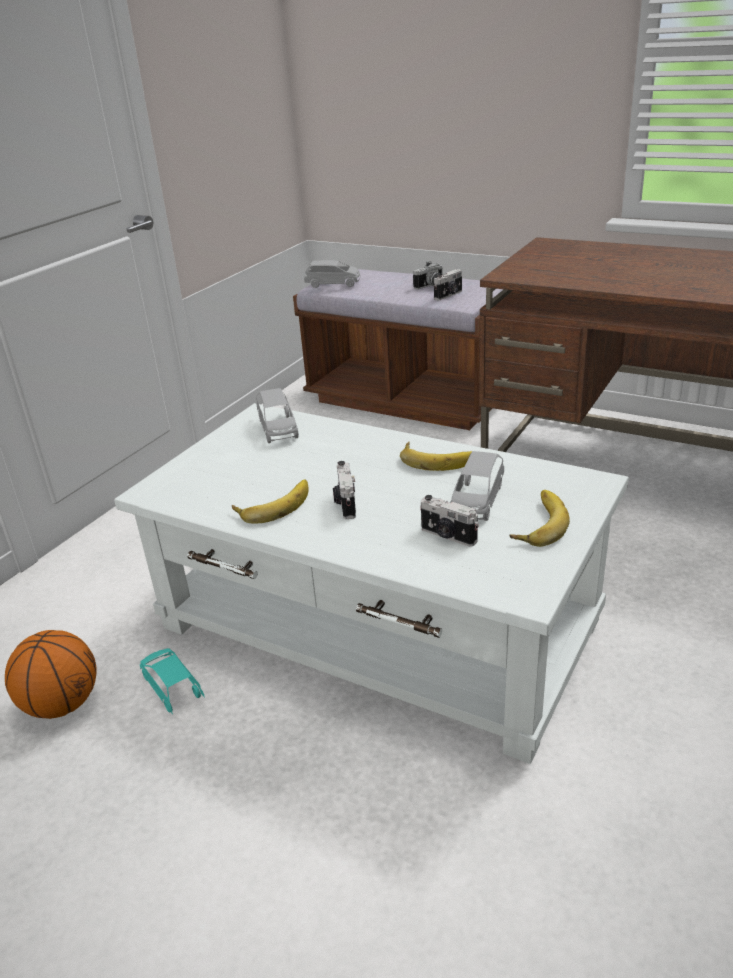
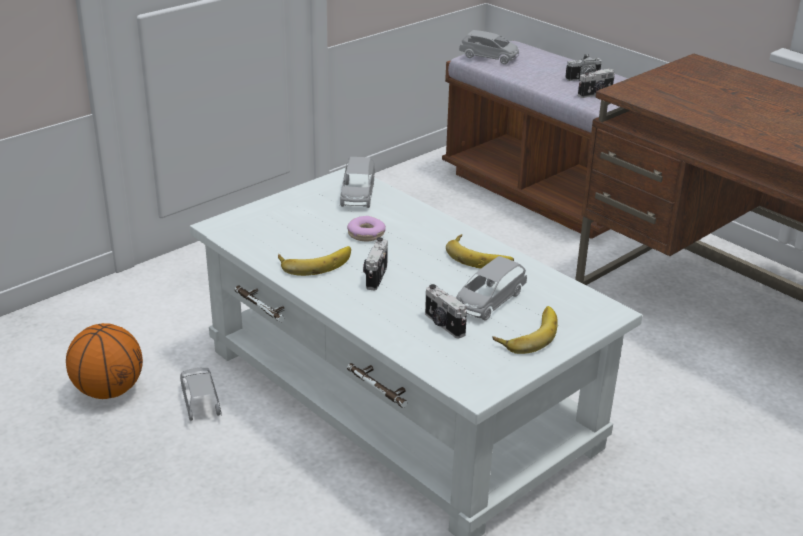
camera: 15 degrees right, 0 degrees up
(172, 688) = (200, 402): turquoise toy car -> grey toy car
(310, 464) = (366, 234): none -> donut

